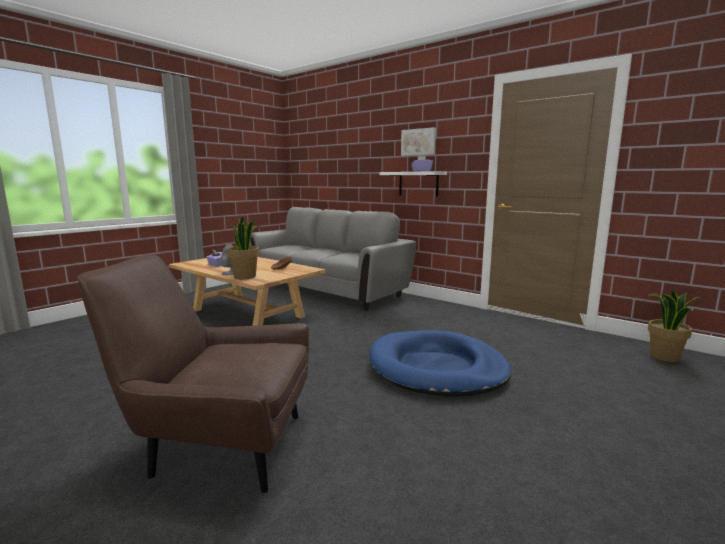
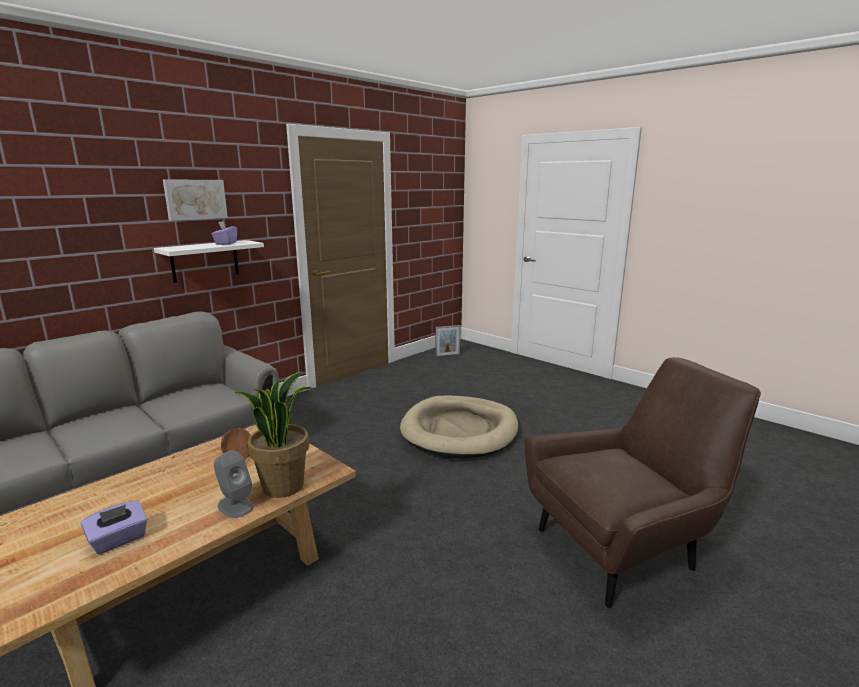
camera: 85 degrees left, 5 degrees up
(219, 447) = (623, 549): brown armchair -> brown armchair turned 120 degrees counterclockwise
(437, 368) = (460, 431): blue dog bed -> beige dog bed
(664, 357) = (447, 355): potted plant -> picture frame

